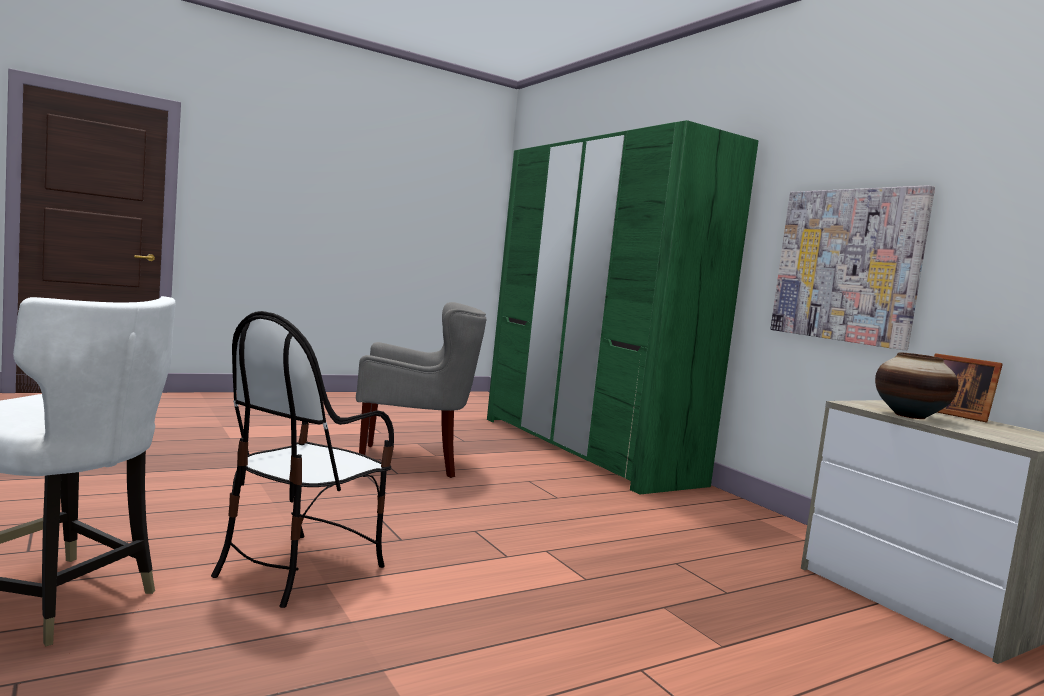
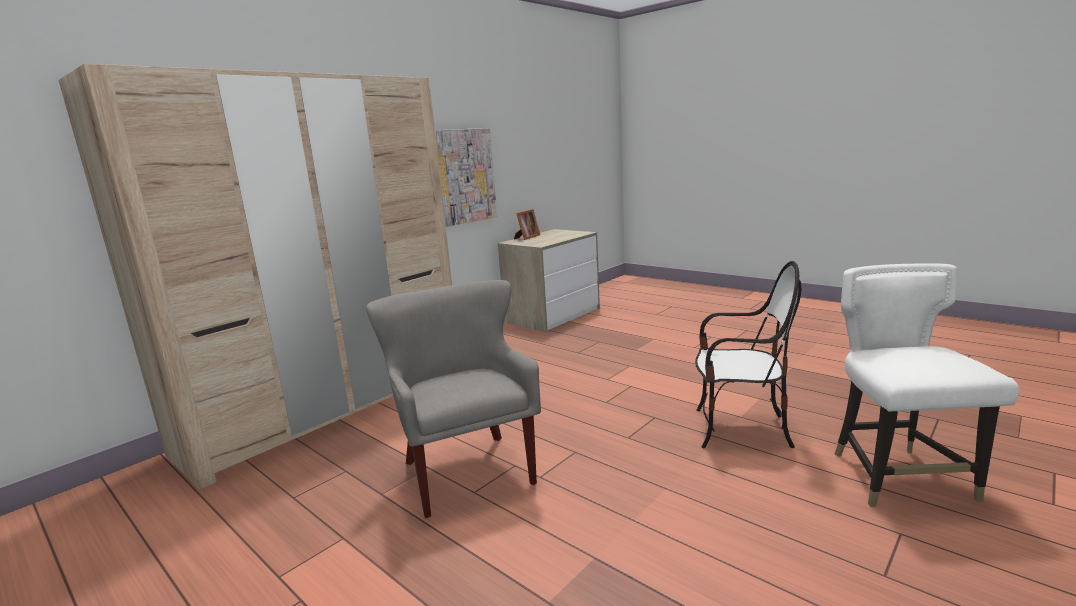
camera: 105 degrees left, 10 degrees up
(584, 449) = (332, 408): green wardrobe -> beige wardrobe
(909, 416) = (554, 240): vase -> none

